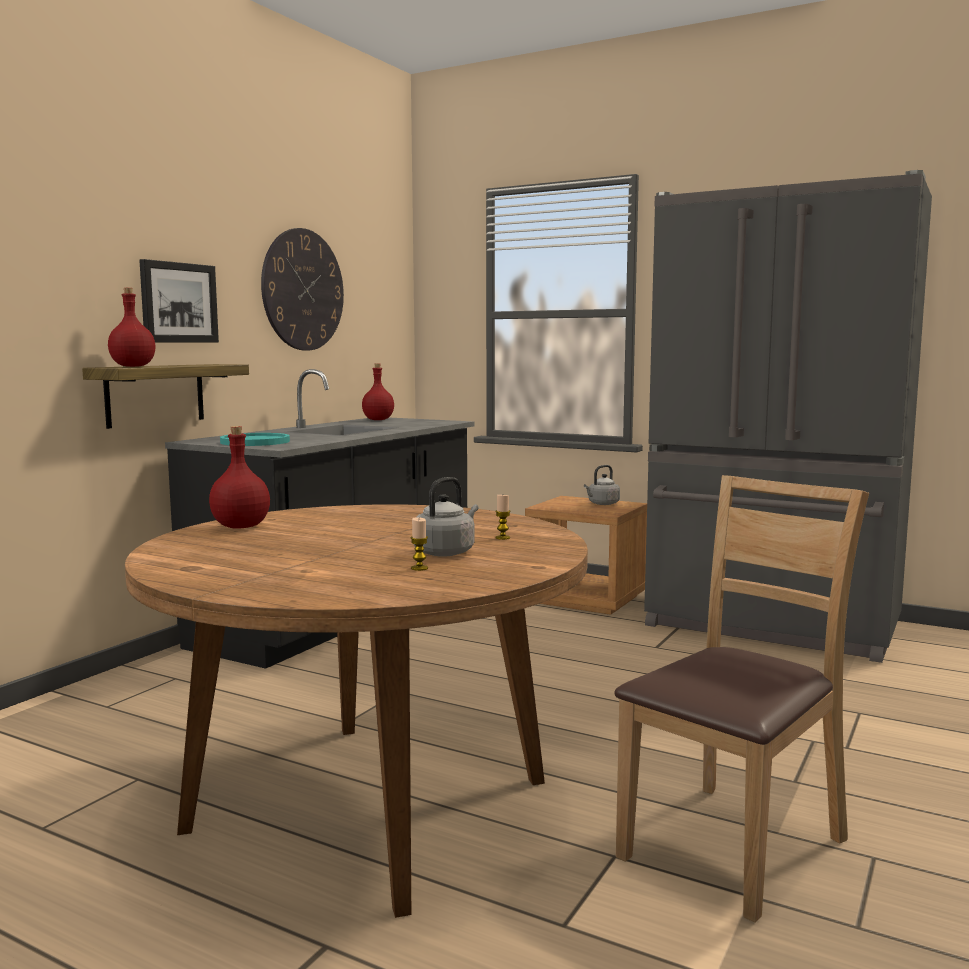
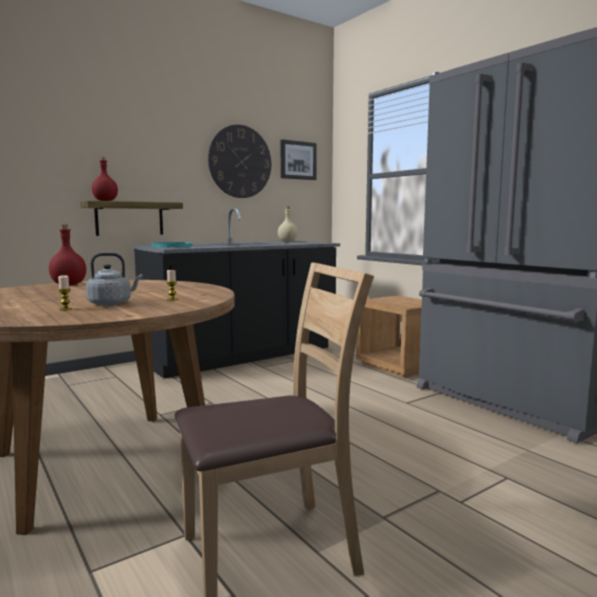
camera: 25 degrees right, 0 degrees up
(178, 303) = (147, 167): picture -> picture (298, 160)
(378, 420) = (287, 241): red bottle -> beige bottle
(602, 504) = (413, 301): grey kettle -> none

